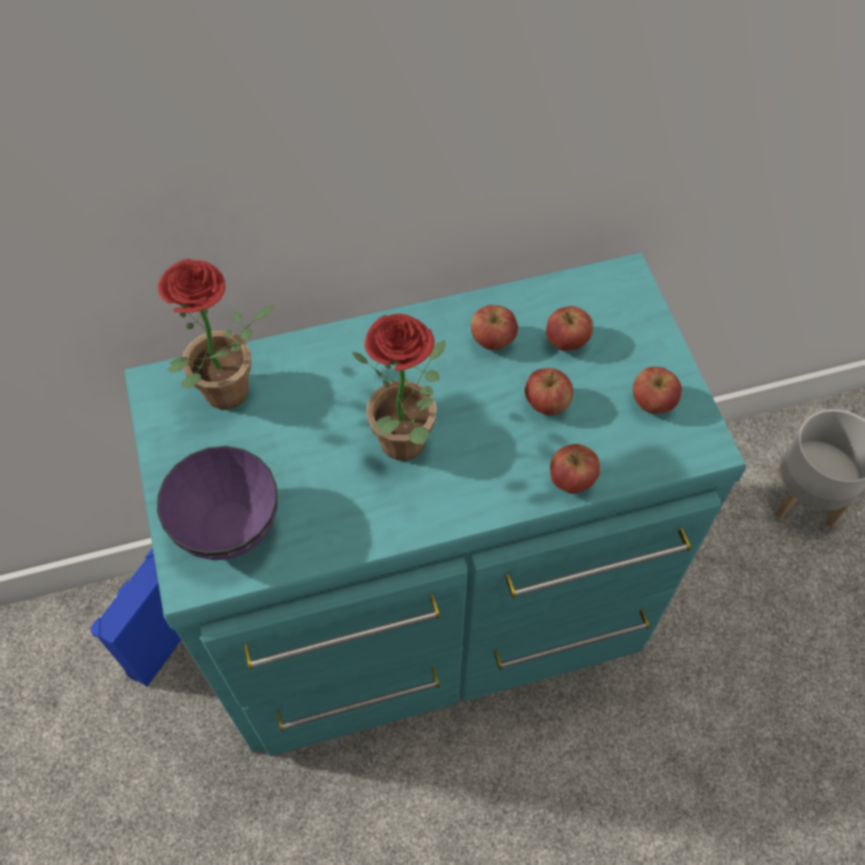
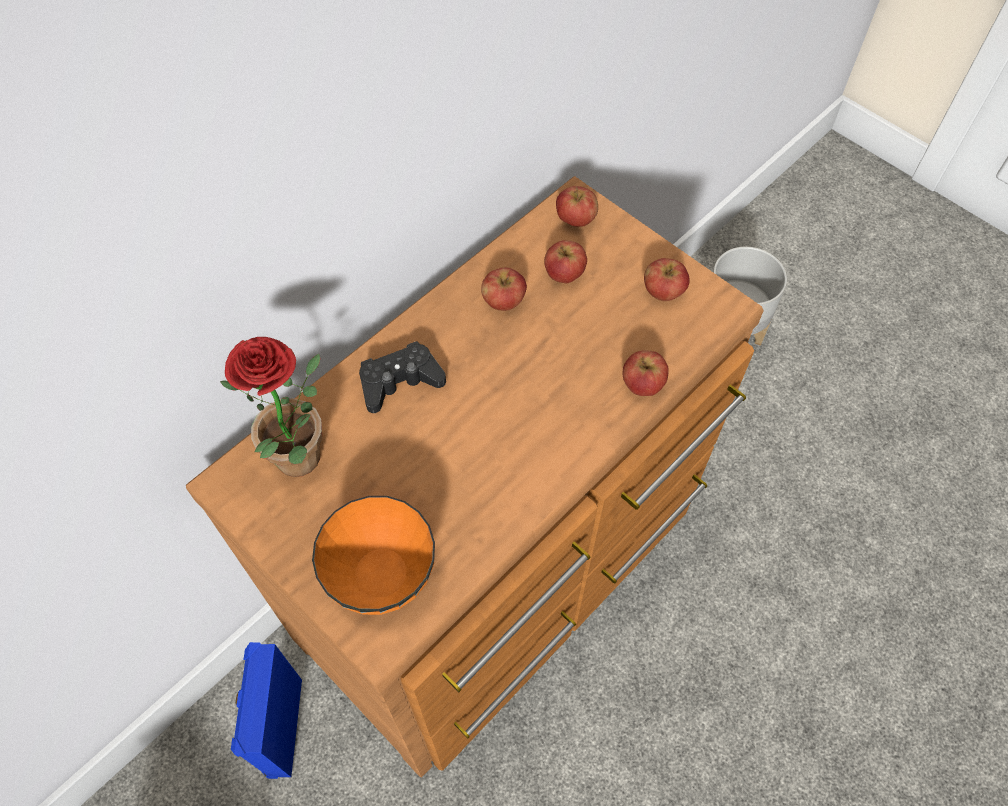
camera: 30 degrees left, 0 degrees up
(229, 526) = (381, 574): purple bowl -> orange bowl
(352, 368) = (400, 382): none -> black game controller
(409, 448) = (494, 426): potted plant -> none
(435, 613) = (504, 573): turquoise dresser -> brown dresser
(546, 404) = (582, 333): apple -> apple (575, 220)

